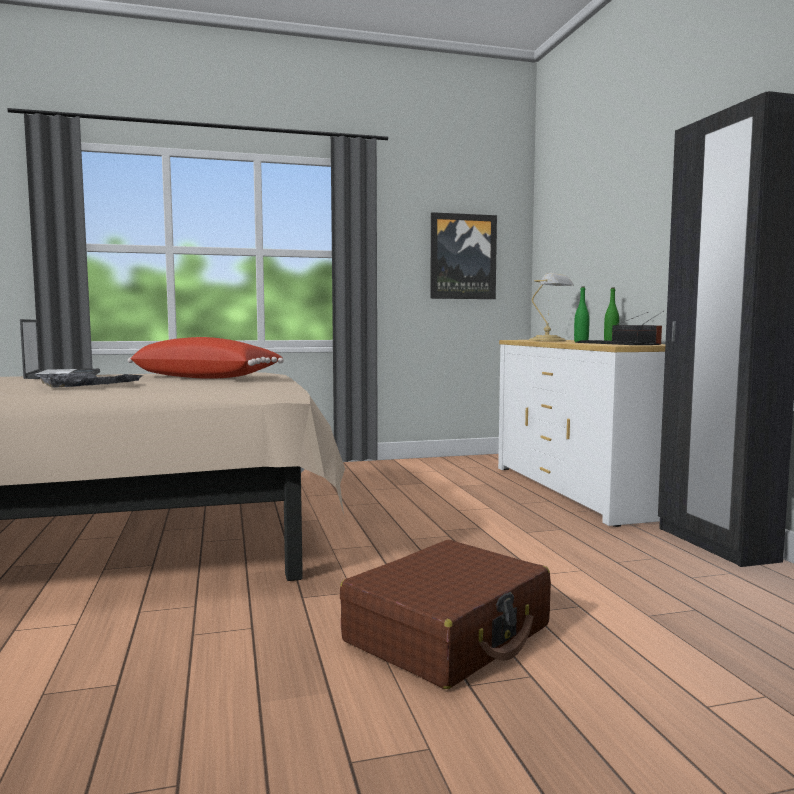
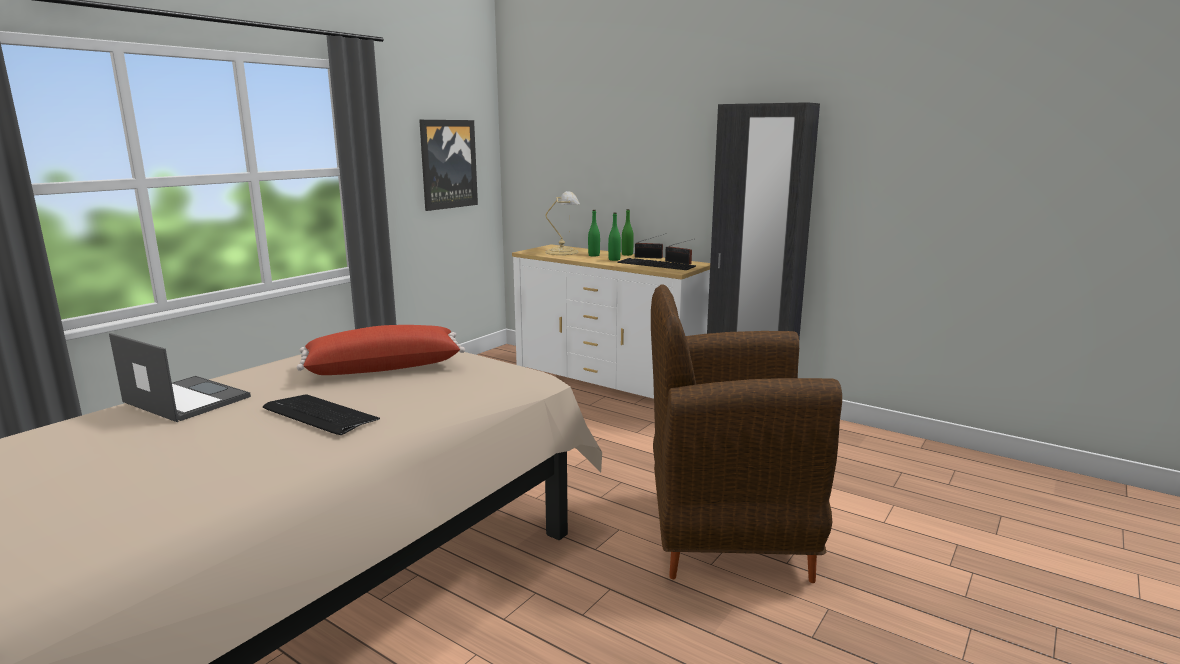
camera: 40 degrees left, 10 degrees up
(86, 384) = (320, 415): grey tray -> keyboard
(449, 634) = (725, 535): brown suitcase -> brown armchair
(571, 341) = (594, 255): none -> green bottle

